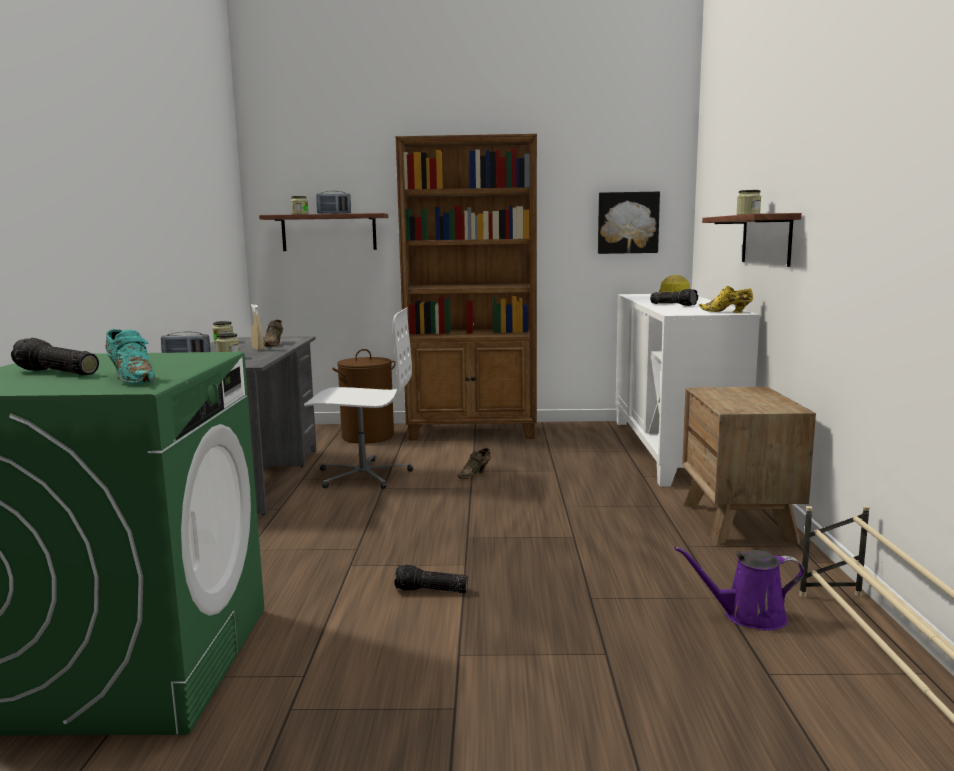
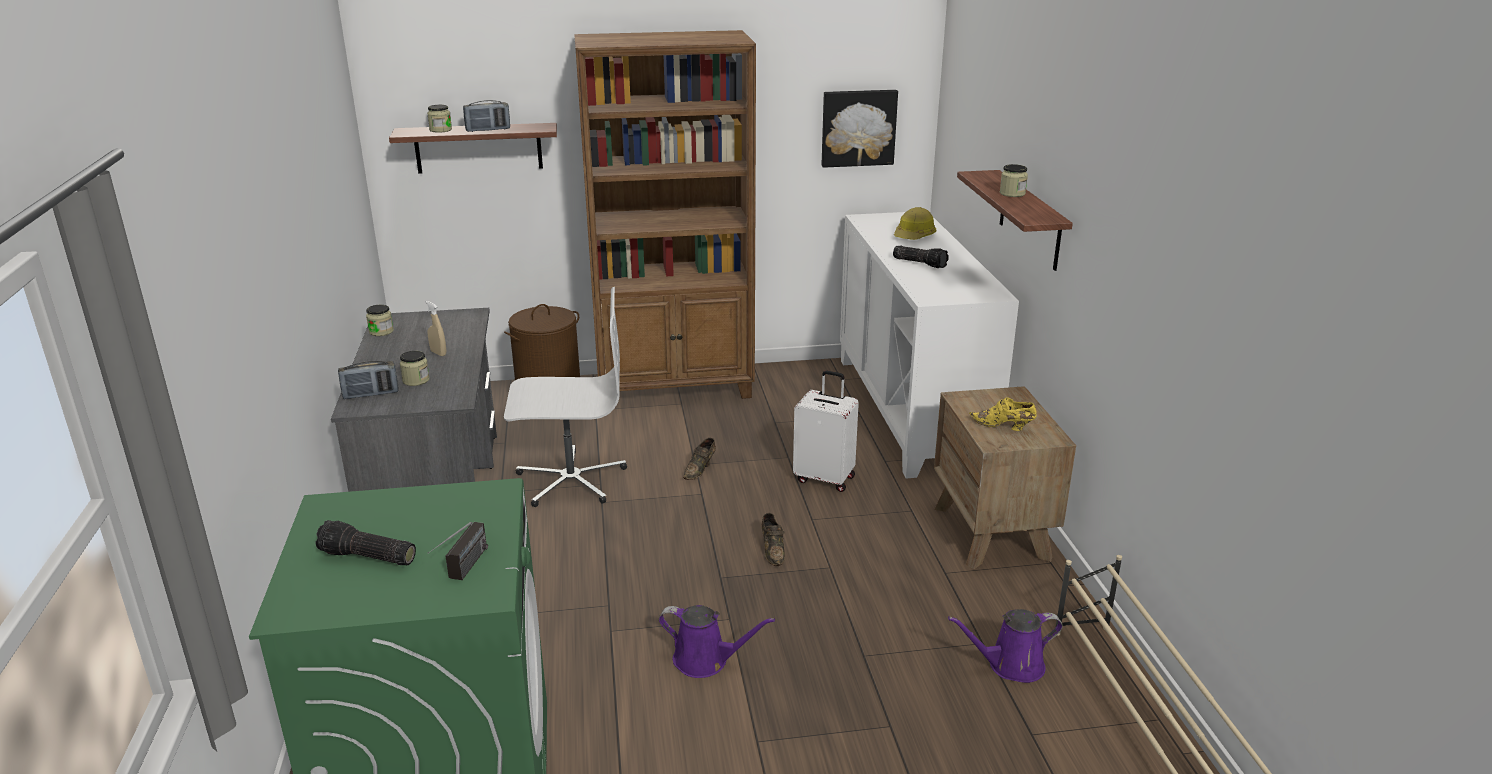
camera: 10 degrees left, 15 degrees up
(132, 379) = (463, 572): turquoise shoe -> radio
(274, 344) = (451, 336): brown shoe -> brown shoe (772, 550)
(430, 591) = (706, 660): flashlight -> purple watering can
(584, 483) = (825, 478): none -> white suitcase
(727, 312) = (983, 293): yellow shoe -> yellow shoe (1003, 426)

